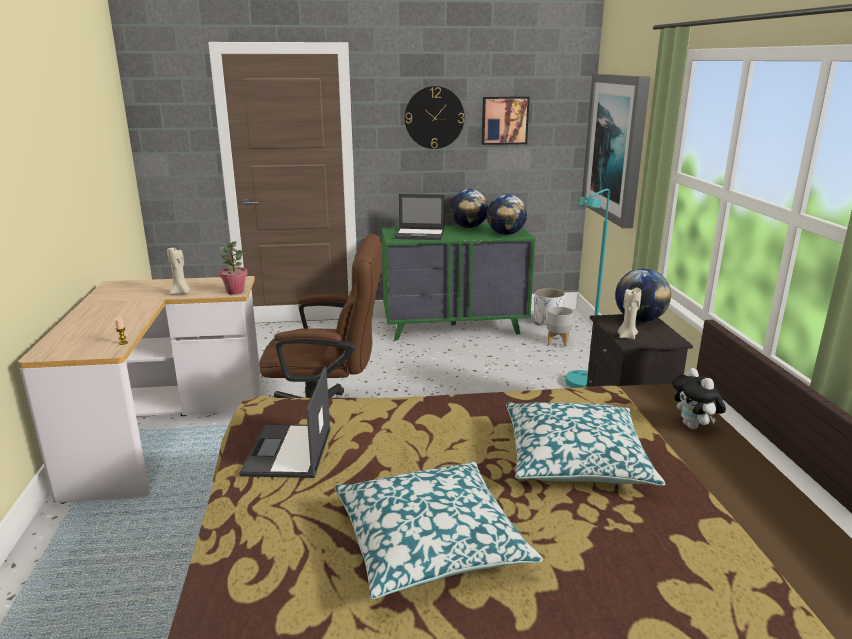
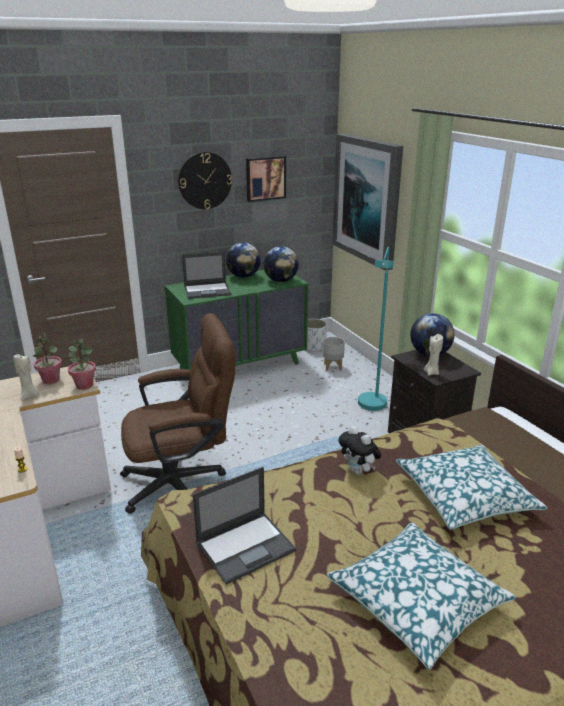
camera: 20 degrees left, 5 degrees up
(210, 284) = (51, 380): none -> potted plant
(288, 452) = (246, 546): laptop -> laptop turned 105 degrees counterclockwise
(694, 426) = (519, 446): plush toy -> plush toy (358, 471)

